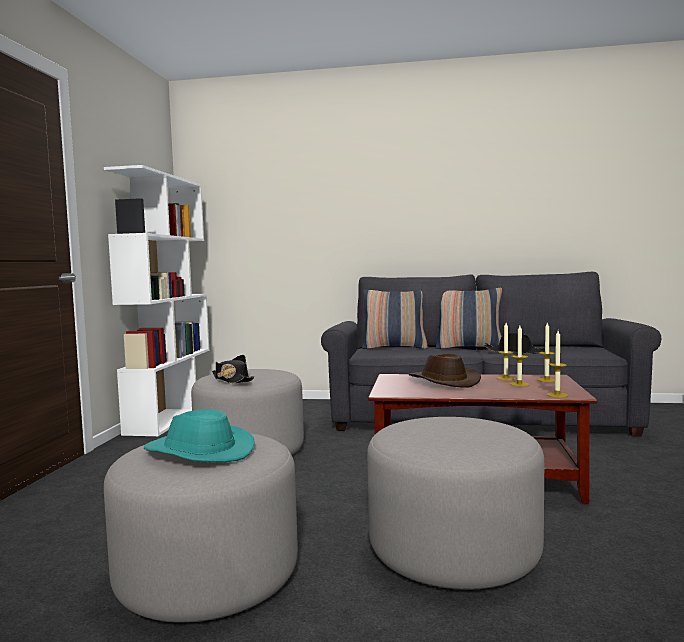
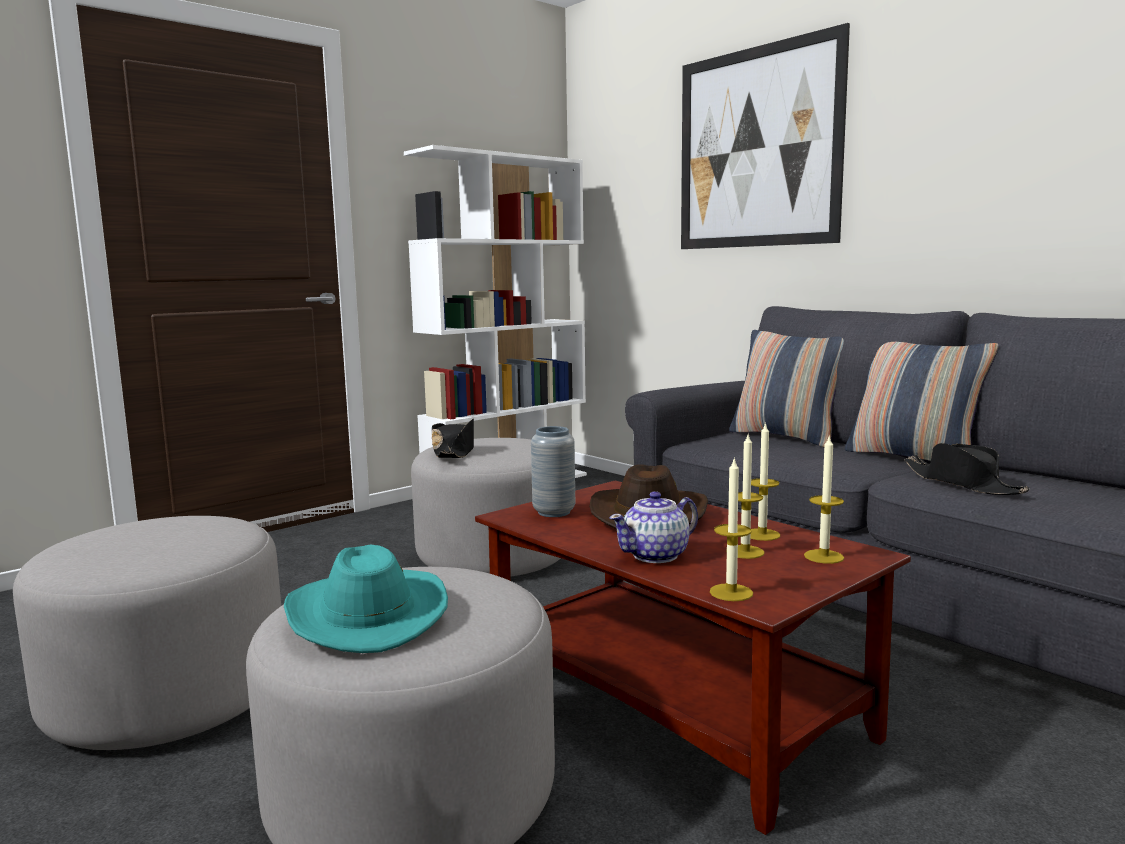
camera: 40 degrees right, 5 degrees up
(198, 452) = (140, 541): turquoise hat -> turquoise hat (365, 615)
(332, 187) = (757, 148): none -> picture
(400, 388) = (554, 512): none -> grey vase
(495, 392) = (656, 555): none -> teapot

